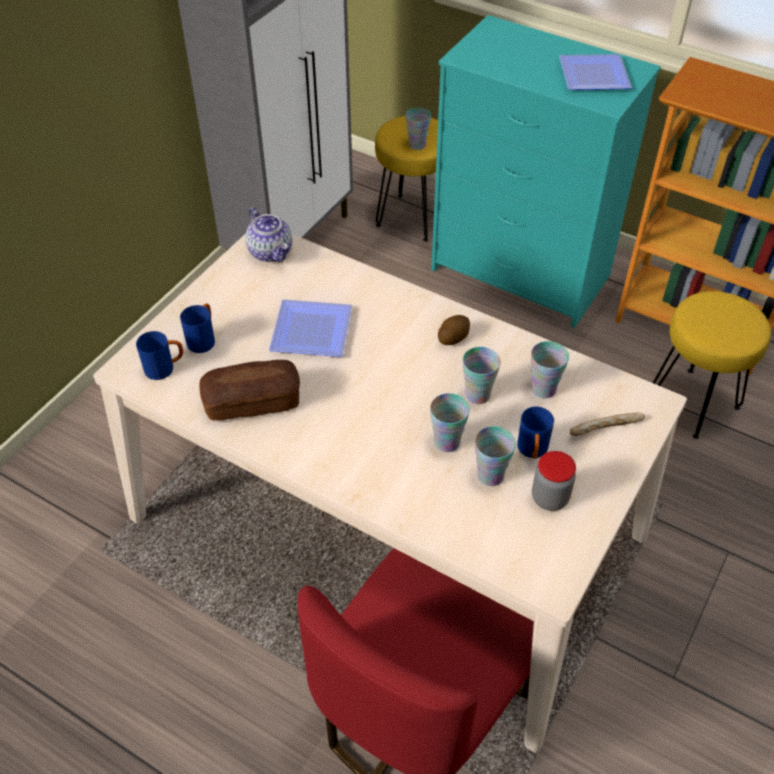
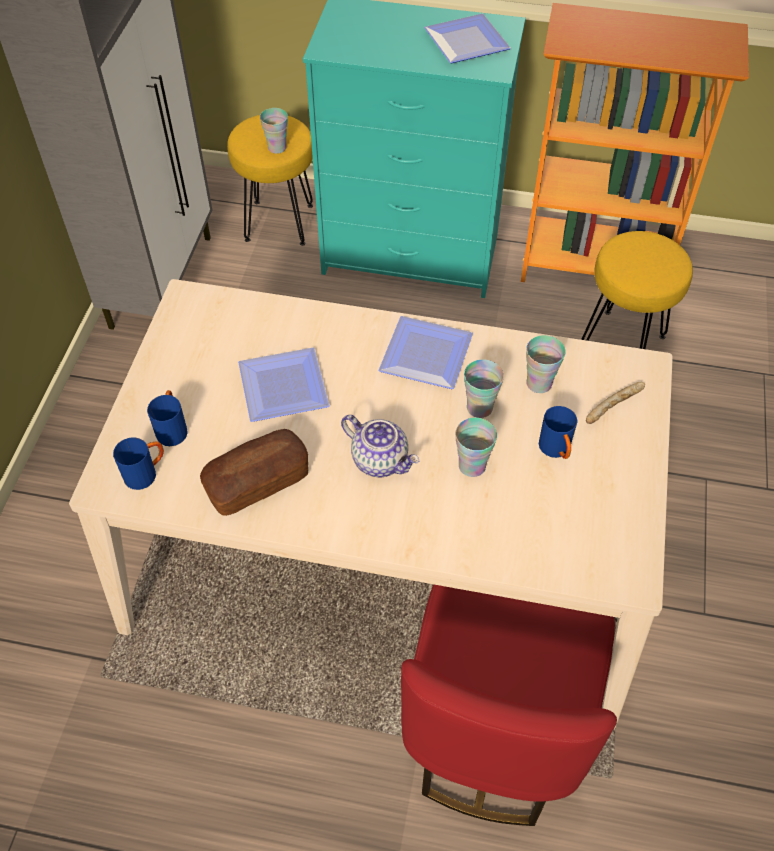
camera: 20 degrees left, 5 degrees up
(271, 252) = (200, 311): teapot -> teapot (380, 460)
(453, 337) = (429, 354): potato -> plate
(490, 475) = (528, 487): cup -> none
(549, 498) = (592, 493): jar -> none

